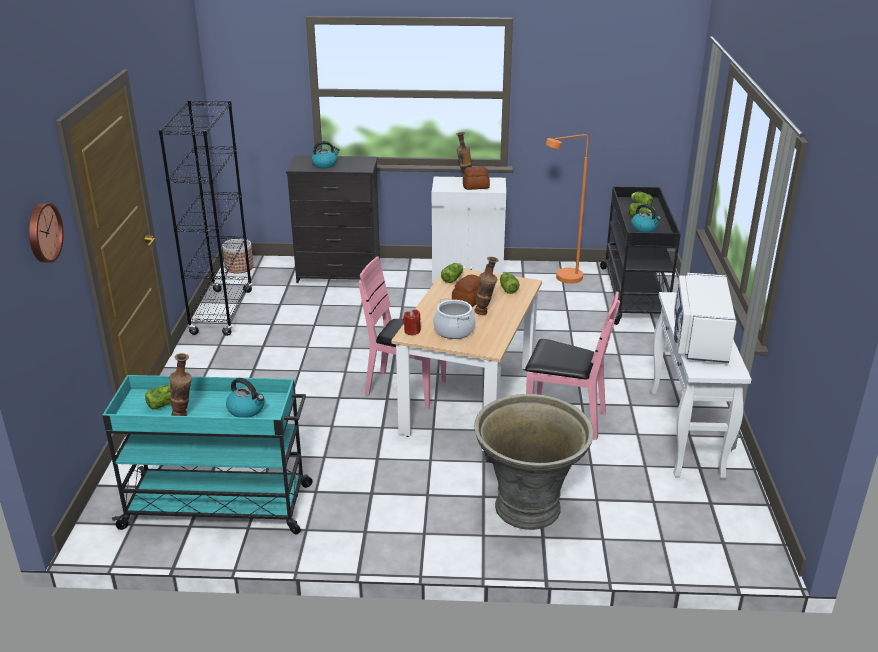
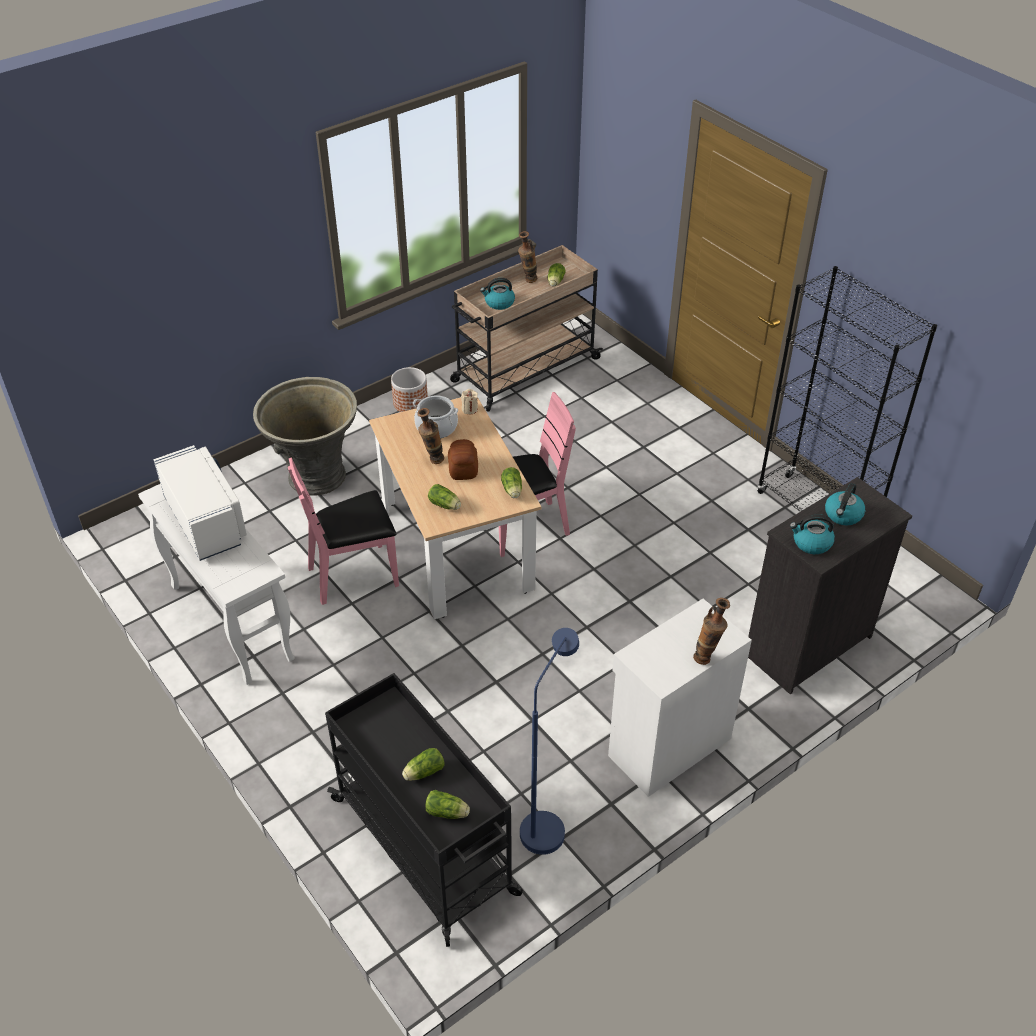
camera: 140 degrees right, 15 degrees up
(43, 232) = (639, 141): wall clock -> none
(220, 506) = (524, 370): turquoise cart -> beige cart
(239, 267) = (922, 586): planter -> planter (410, 403)
(412, 331) = (469, 409): red candle -> beige candle
(476, 187) = (666, 645): bread -> none
(563, 279) = (546, 823): orange floor lamp -> blue floor lamp
(644, 228) = (396, 739): kettle -> kettle (811, 543)

